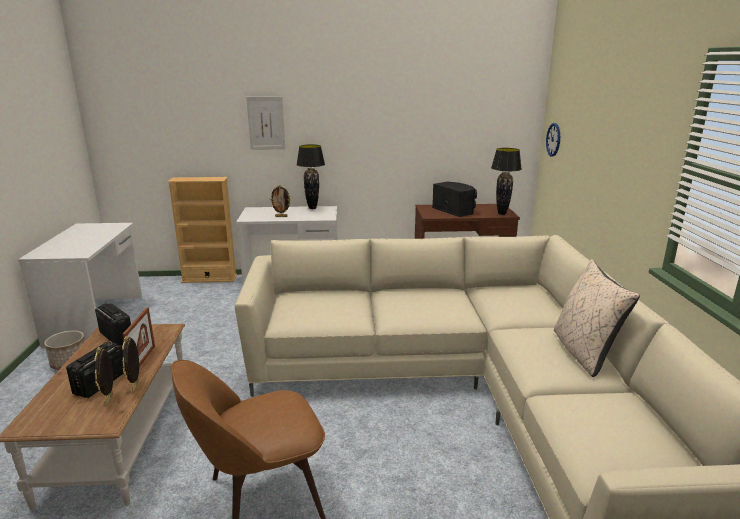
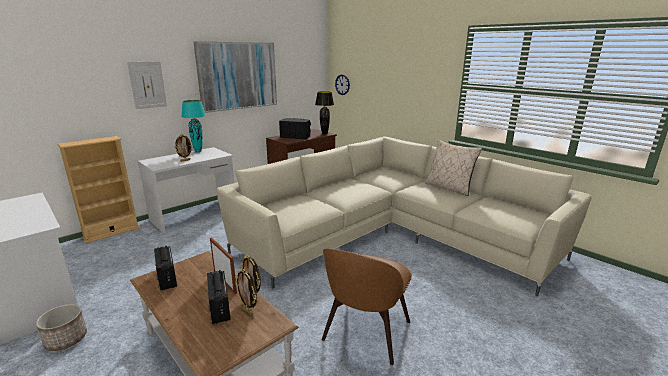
camera: 40 degrees left, 0 degrees up
(116, 336) = (167, 278): radio -> radio turned 120 degrees counterclockwise
(312, 208) = (198, 151): black table lamp -> turquoise table lamp
(382, 117) = (238, 76): none -> picture

